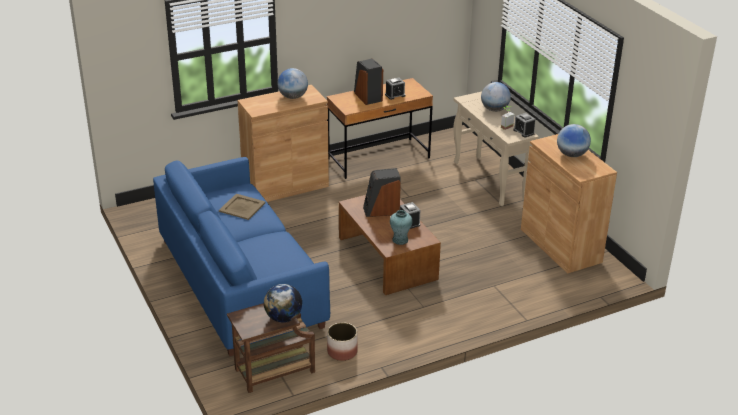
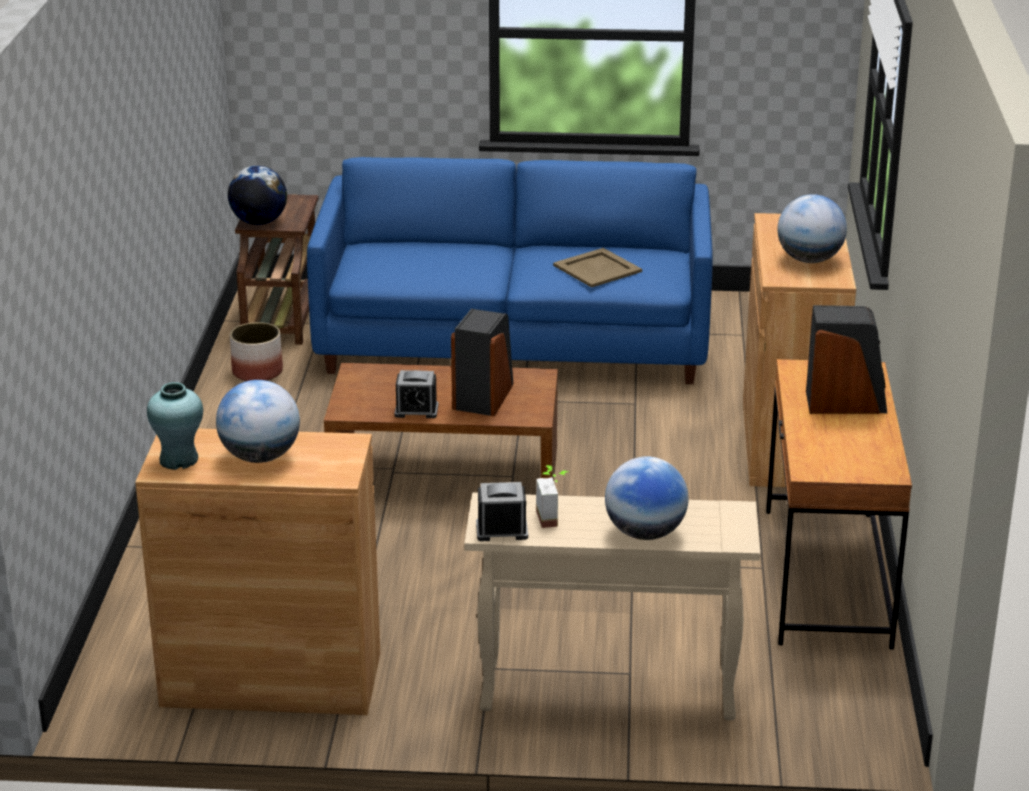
camera: 120 degrees right, 5 degrees down
(395, 95) = (828, 435): alarm clock -> none
(400, 240) = (373, 387): turquoise vase -> turquoise vase (179, 460)

